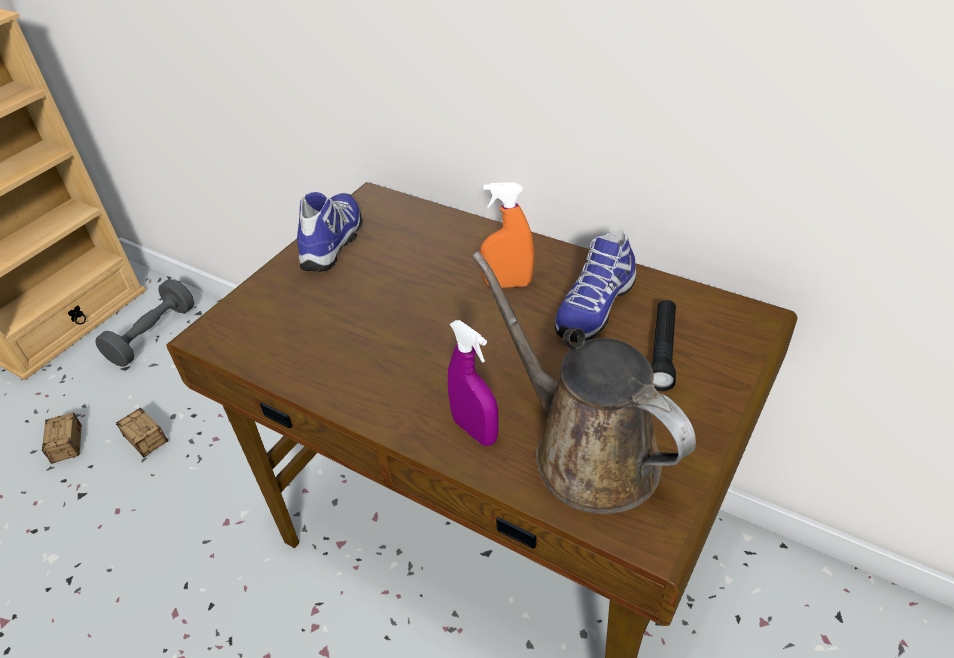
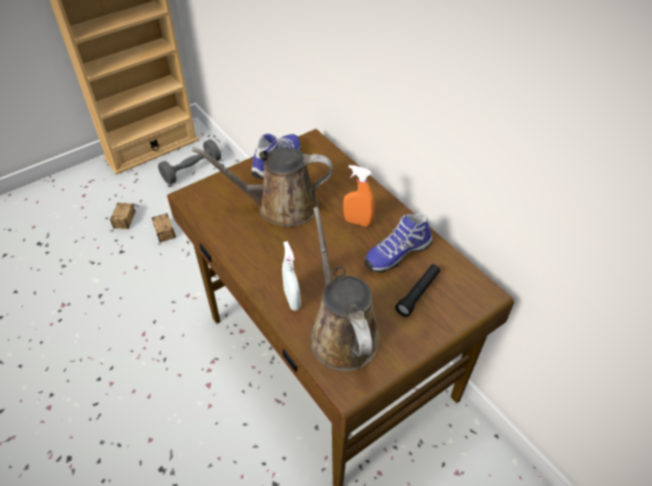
camera: 20 degrees right, 5 degrees up
(374, 300) = (280, 206): none -> brown watering can
(475, 431) = (292, 300): purple spray bottle -> white spray bottle

